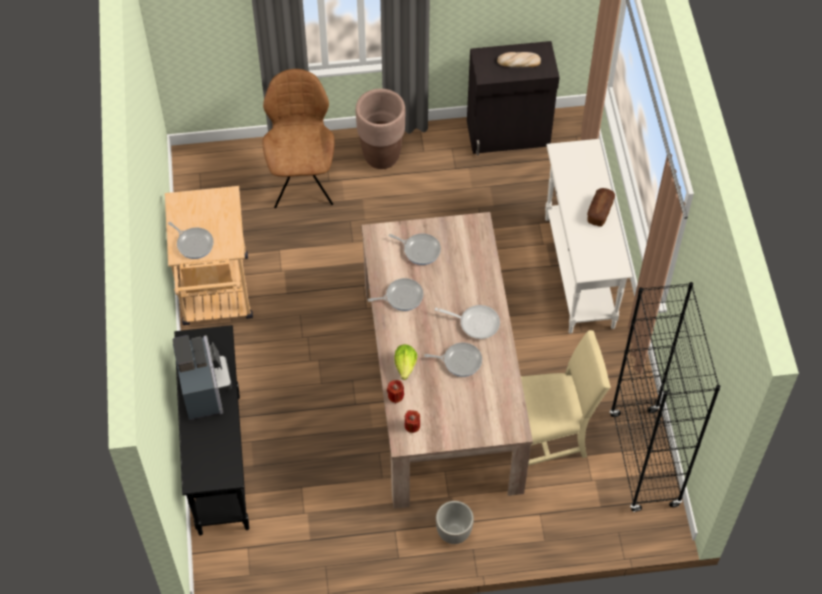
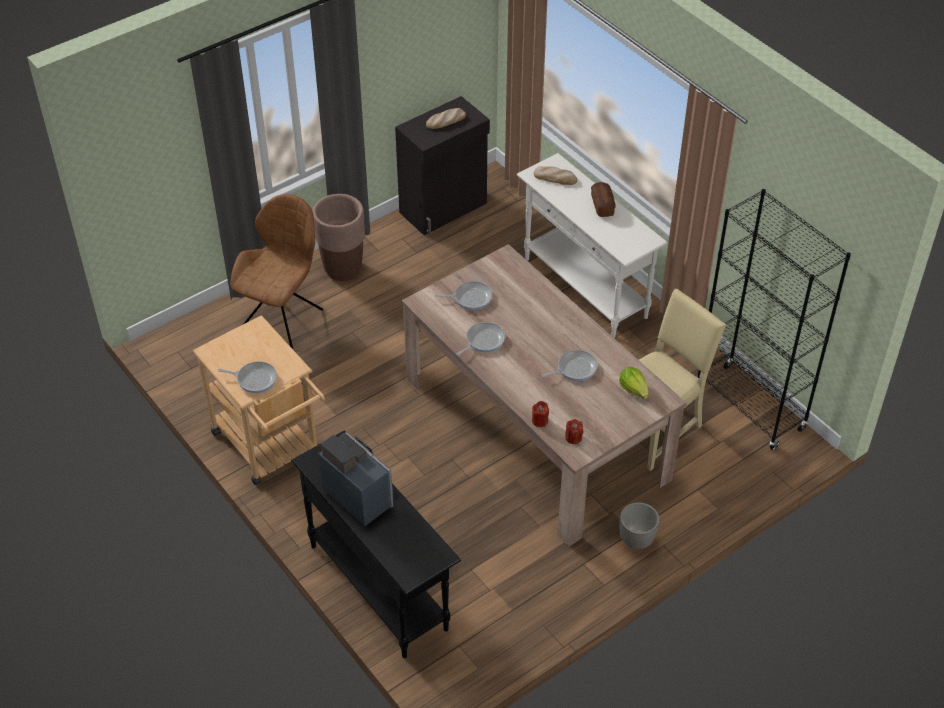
camera: 30 degrees left, 10 degrees down
(302, 180) = (283, 318): brown chair -> brown chair turned 60 degrees clockwise
(405, 366) = (530, 393): lettuce -> lettuce (634, 389)
(475, 323) = (564, 333): frying pan -> none
(578, 163) = (555, 177): none -> bread

